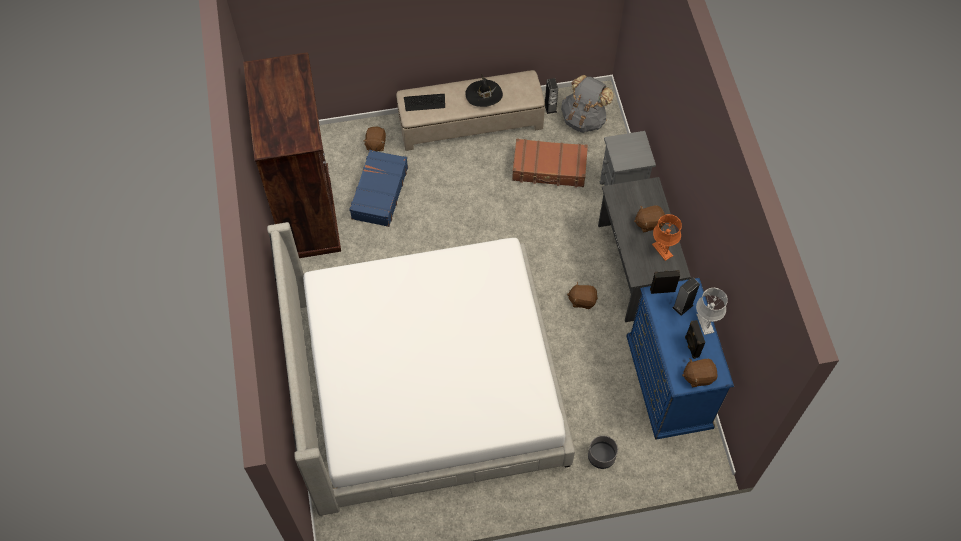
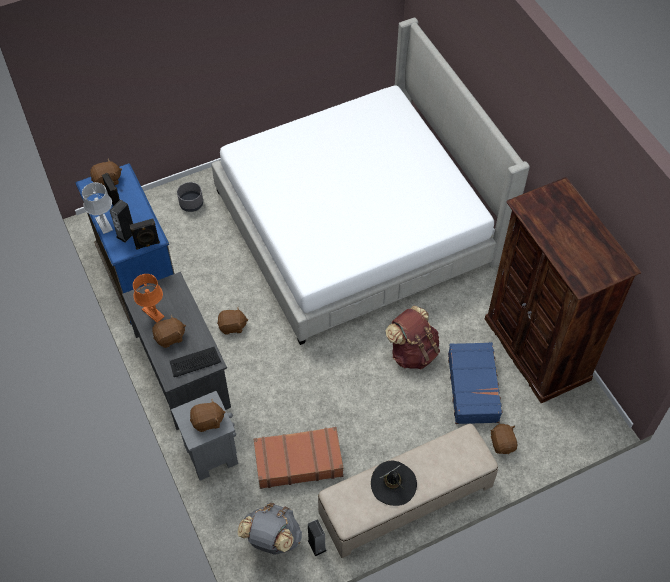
camera: 165 degrees right, 5 degrees down
(420, 236) = (413, 352): none -> brown backpack
(424, 102) = (459, 456): keyboard -> keyboard (195, 362)
(625, 148) = (208, 421): none -> brown plush toy

